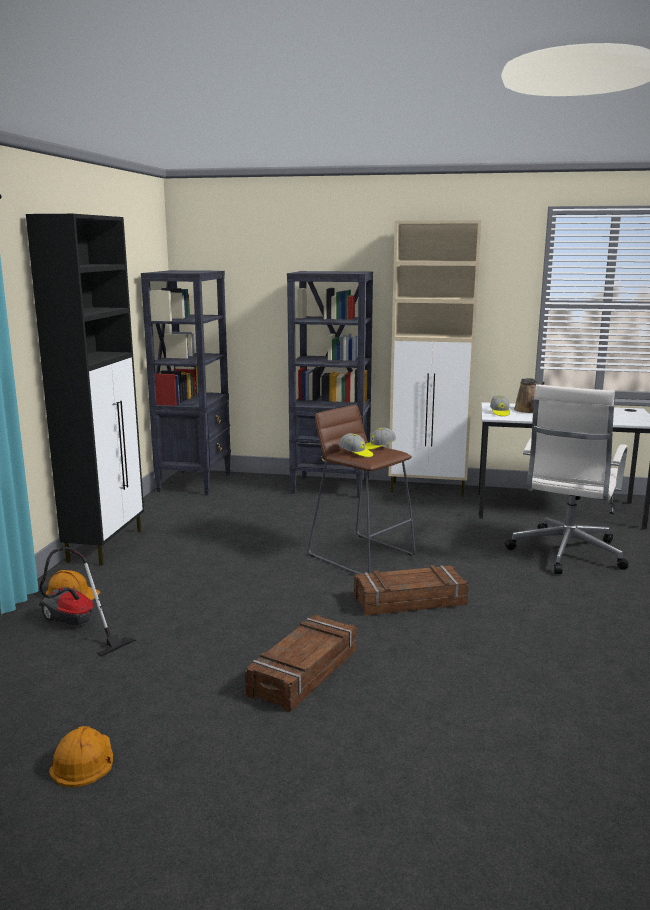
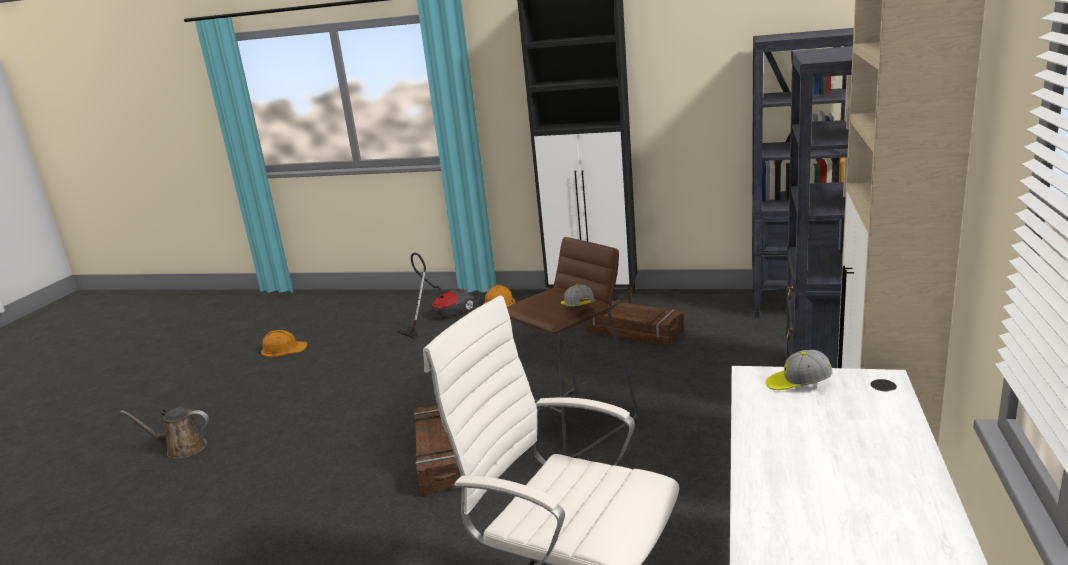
camera: 95 degrees right, 5 degrees up
(304, 672) = (335, 407): crate -> crate (634, 331)
(356, 453) = (546, 297): cap -> none
(529, 410) = (841, 417): brown watering can -> brown watering can (182, 449)

